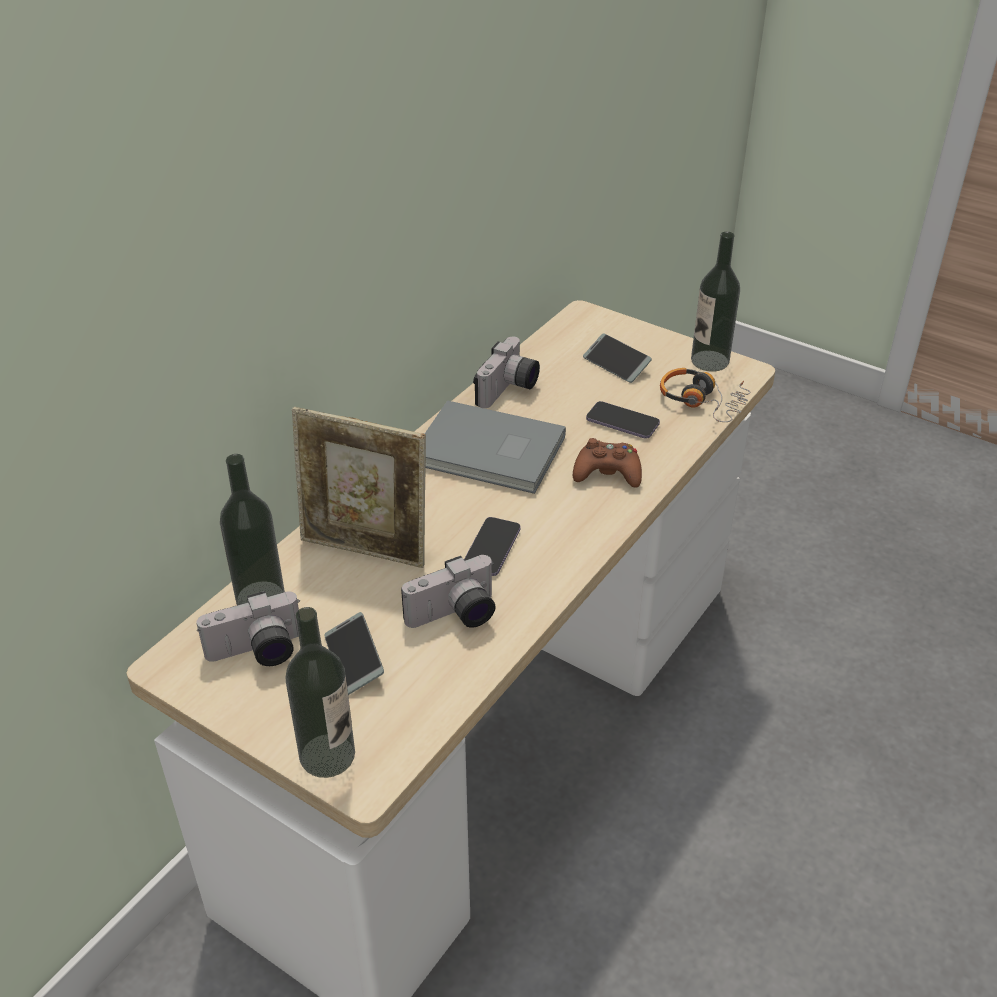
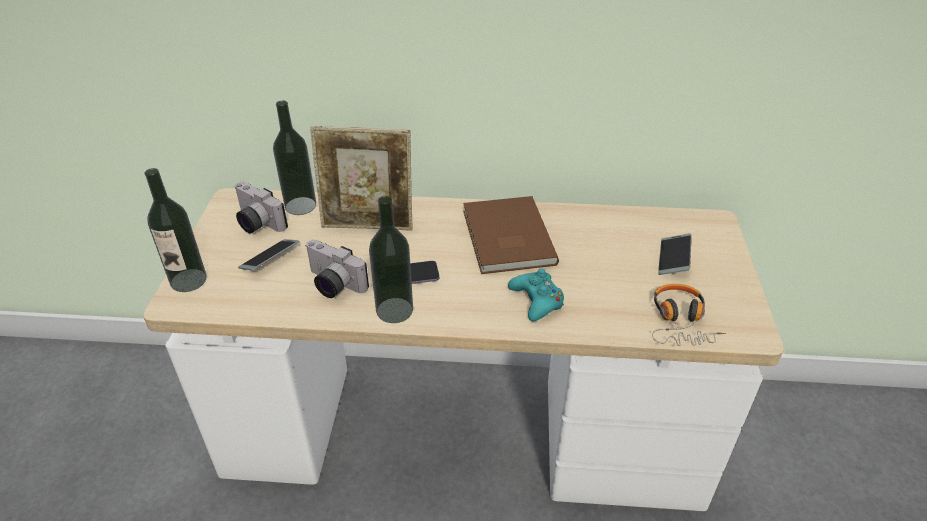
camera: 60 degrees right, 0 degrees up
(365, 549) = (368, 225): picture frame -> picture frame turned 75 degrees counterclockwise
(490, 453) = (505, 238): grey book -> brown book
(509, 390) = (583, 221): camera -> none
(607, 472) = (537, 301): brown game controller -> turquoise game controller
(622, 422) = (604, 287): phone -> none
(709, 361) = (741, 308): bottle -> bottle (394, 310)

